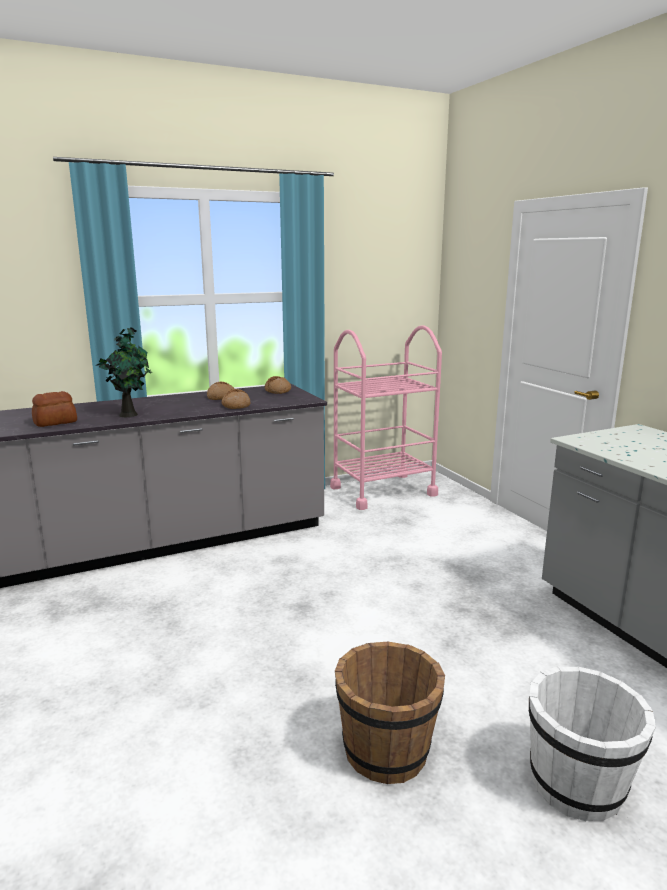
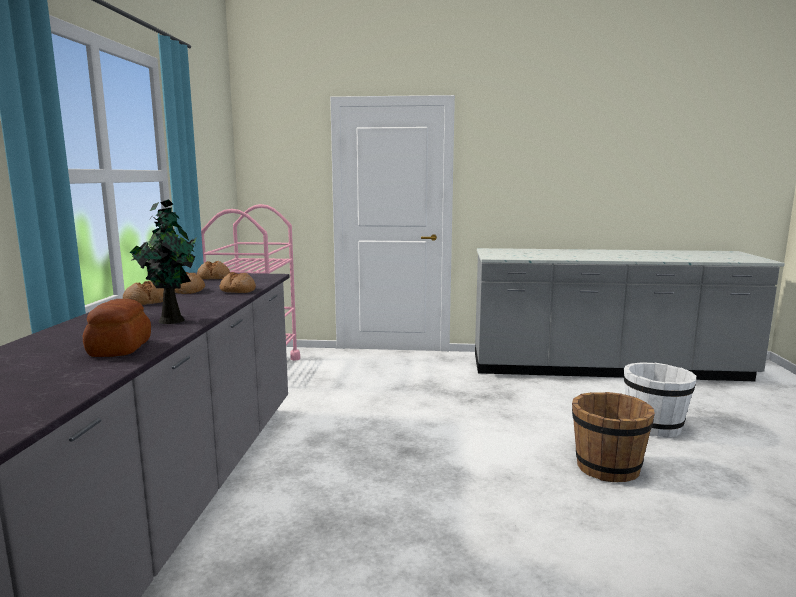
camera: 60 degrees left, 5 degrees down
(176, 398) = (145, 301): none -> bread

